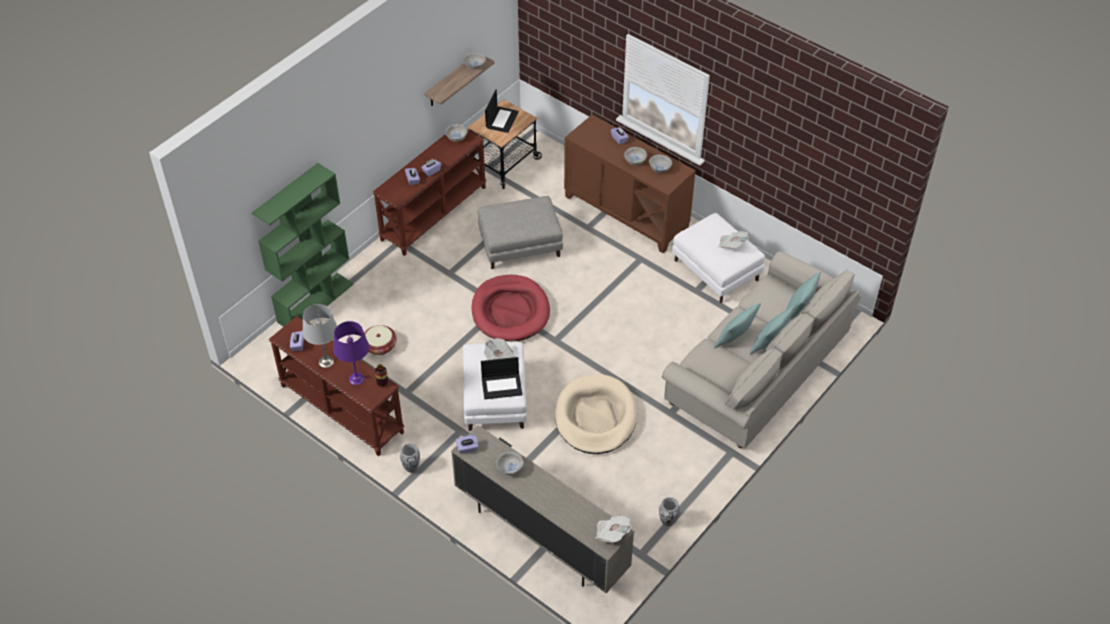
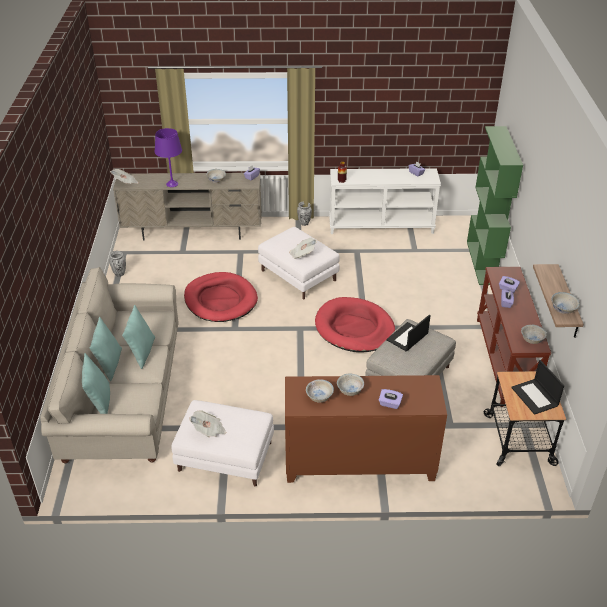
camera: 140 degrees right, 10 degrees down
(326, 362) = (388, 174): grey table lamp -> none
(341, 409) = (381, 225): brown console table -> white console table
(356, 379) = (359, 176): purple table lamp -> purple table lamp (172, 184)
(380, 346) = (407, 263): basket -> none
(502, 386) = (283, 242): laptop -> laptop (407, 337)
(595, 417) = (220, 300): beige dog bed -> red dog bed

